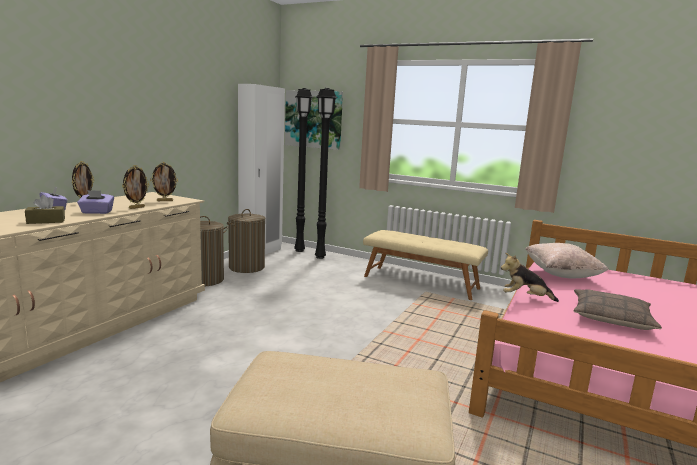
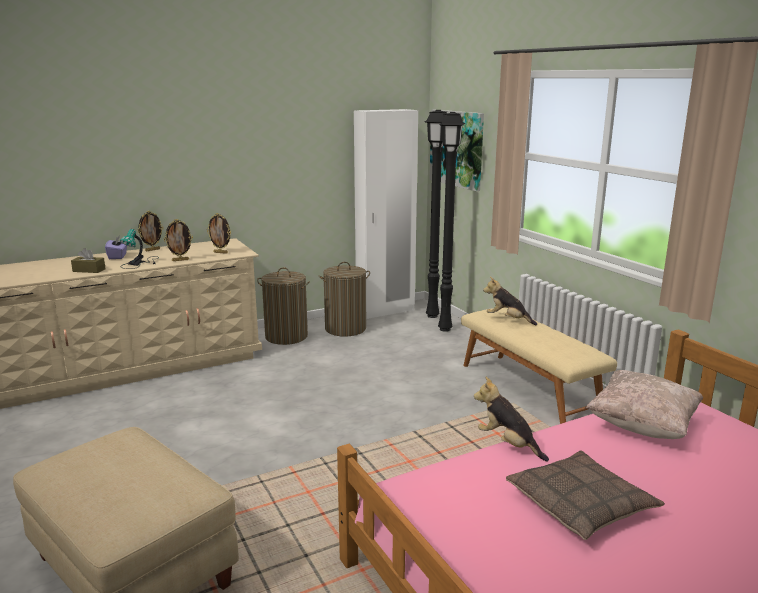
camera: 35 degrees right, 5 degrees up
(96, 212) = (141, 263): purple tissue box -> table lamp
(399, 235) = (508, 320): none -> plush toy

